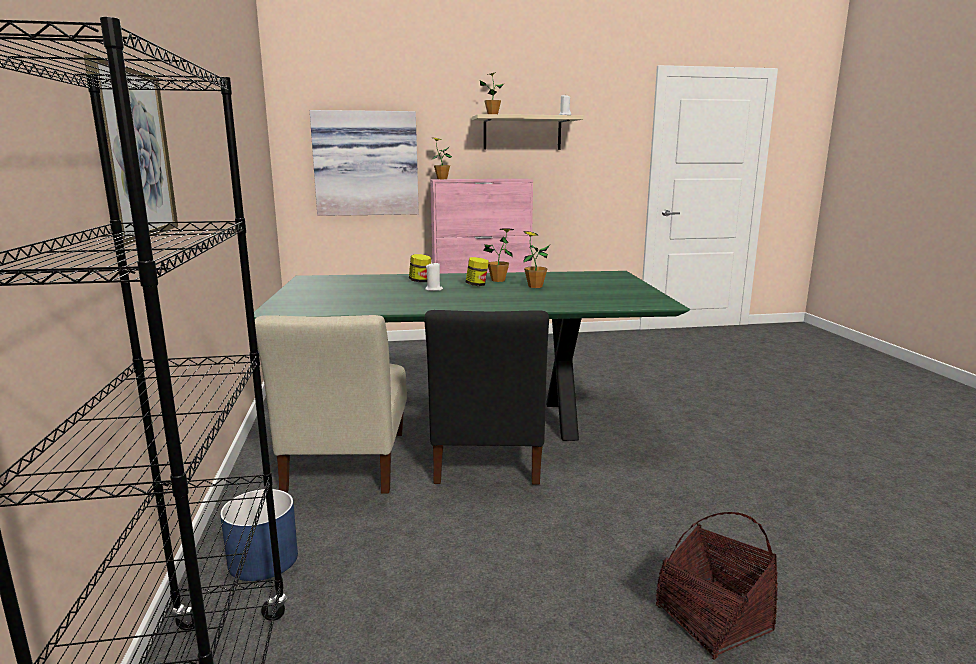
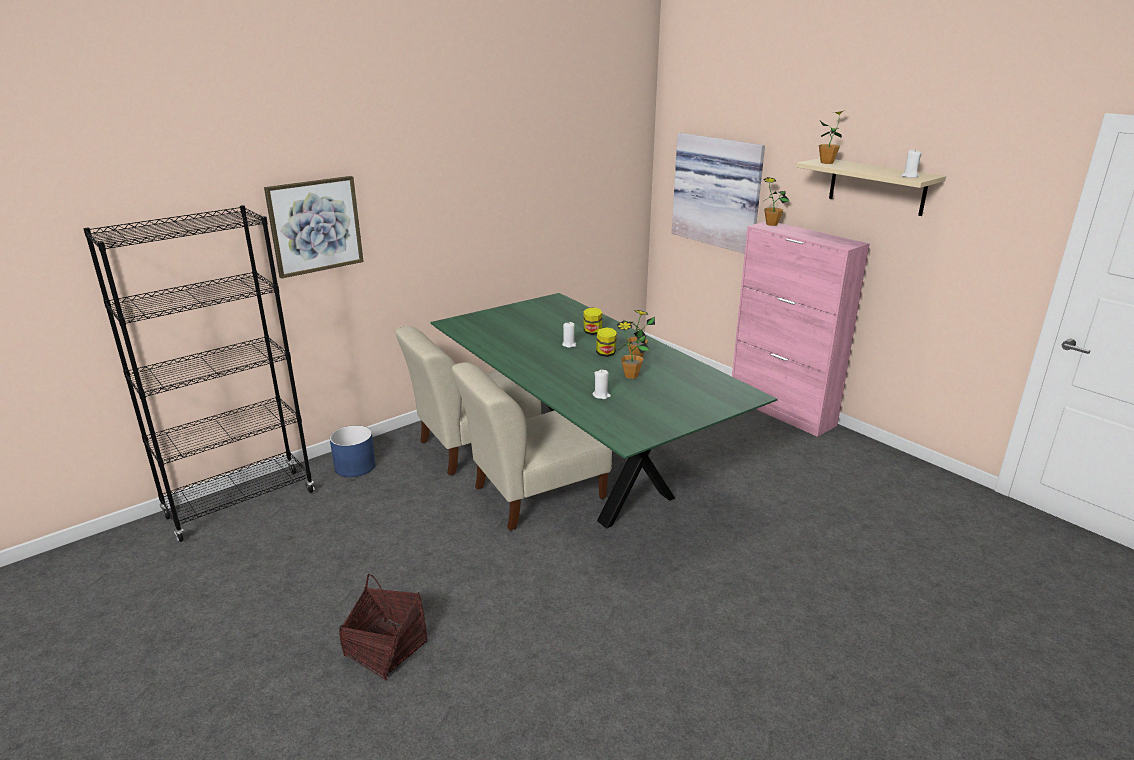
camera: 60 degrees right, 10 degrees up
(487, 457) = (534, 495): black chair -> beige chair
(563, 297) = (601, 395): none -> white candle

